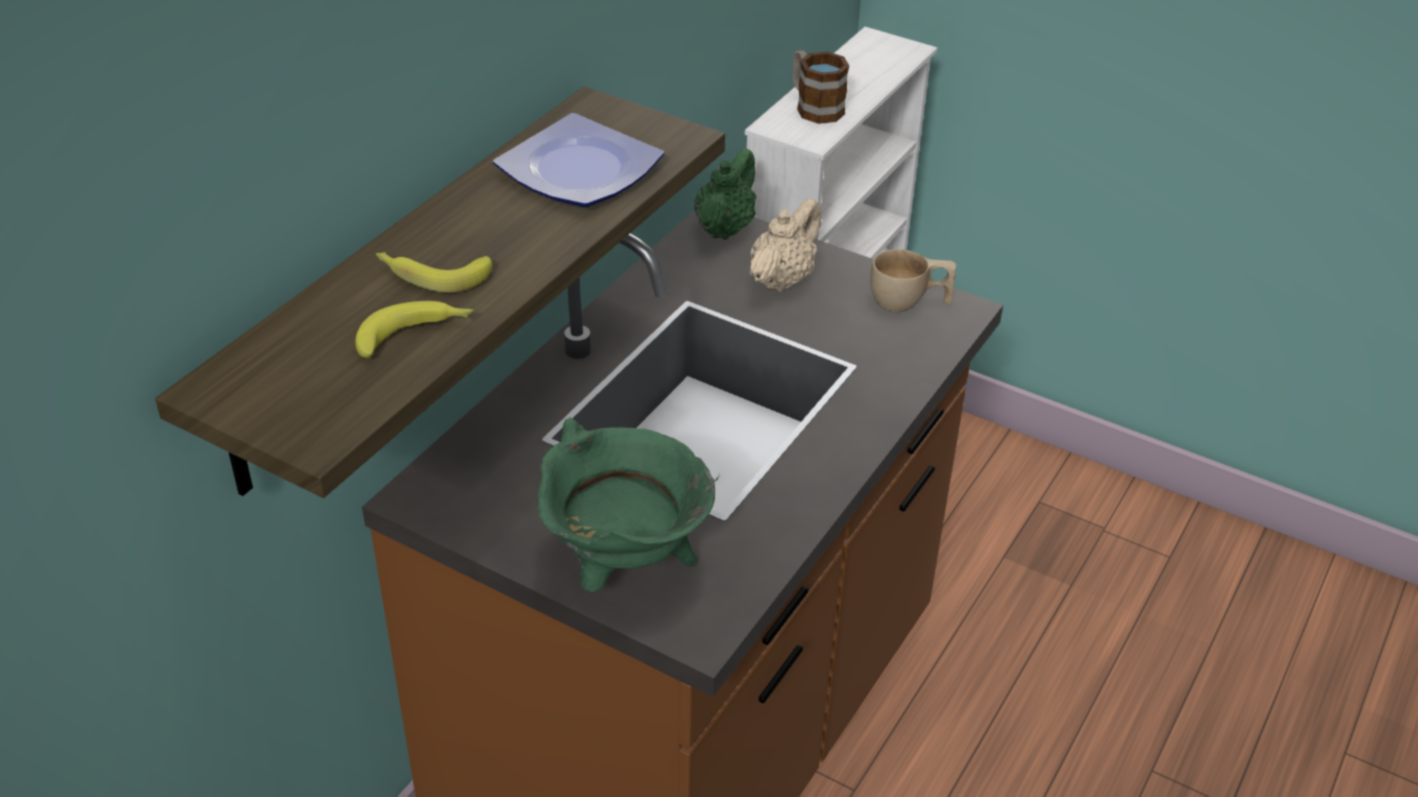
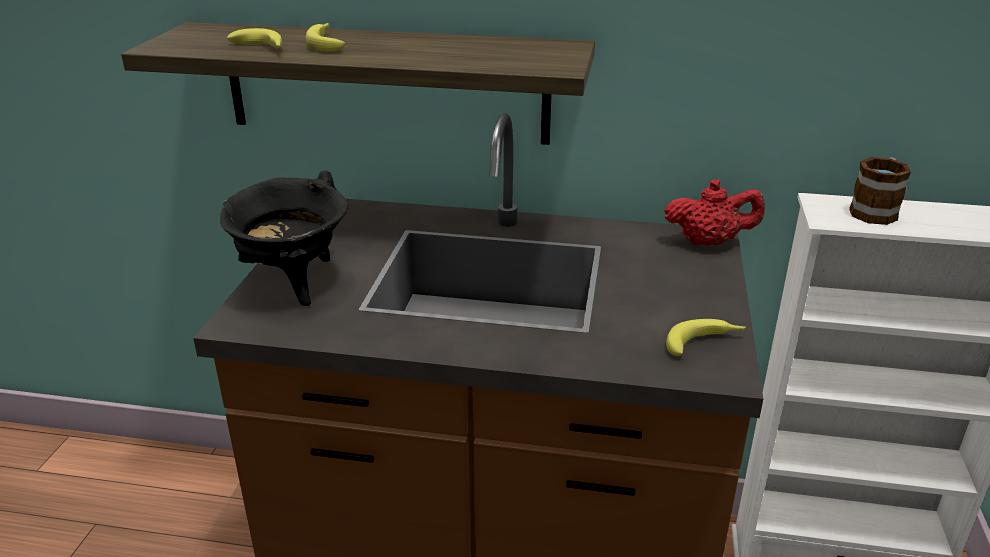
camera: 70 degrees right, 10 degrees down
(579, 173) = (477, 53): plate -> none
(624, 566) = (294, 282): green cooking pot -> black cooking pot
(725, 228) = (709, 242): green teapot -> red teapot
(782, 279) = (670, 278): beige teapot -> none
(909, 303) = (704, 343): beige cup -> banana

